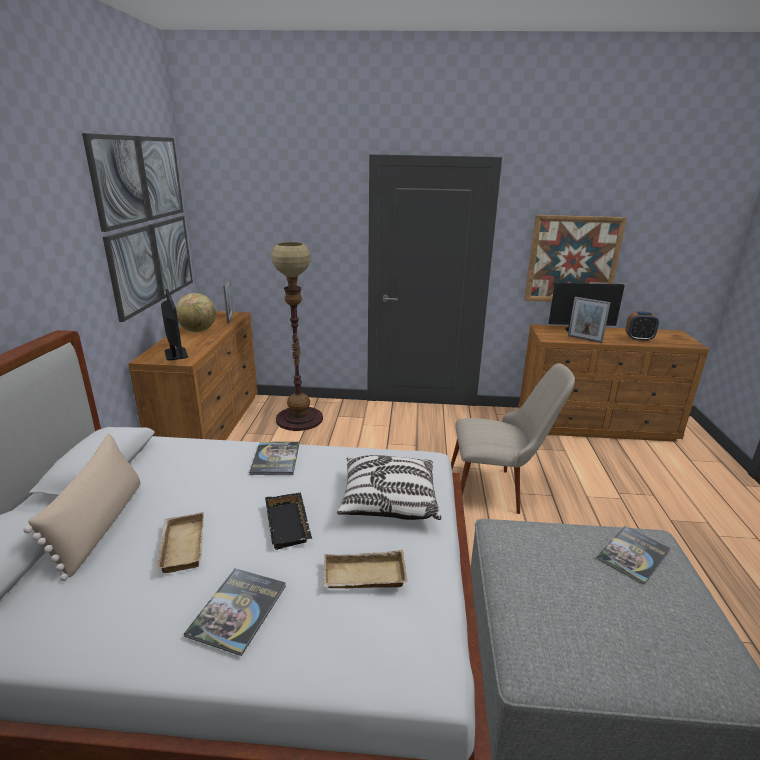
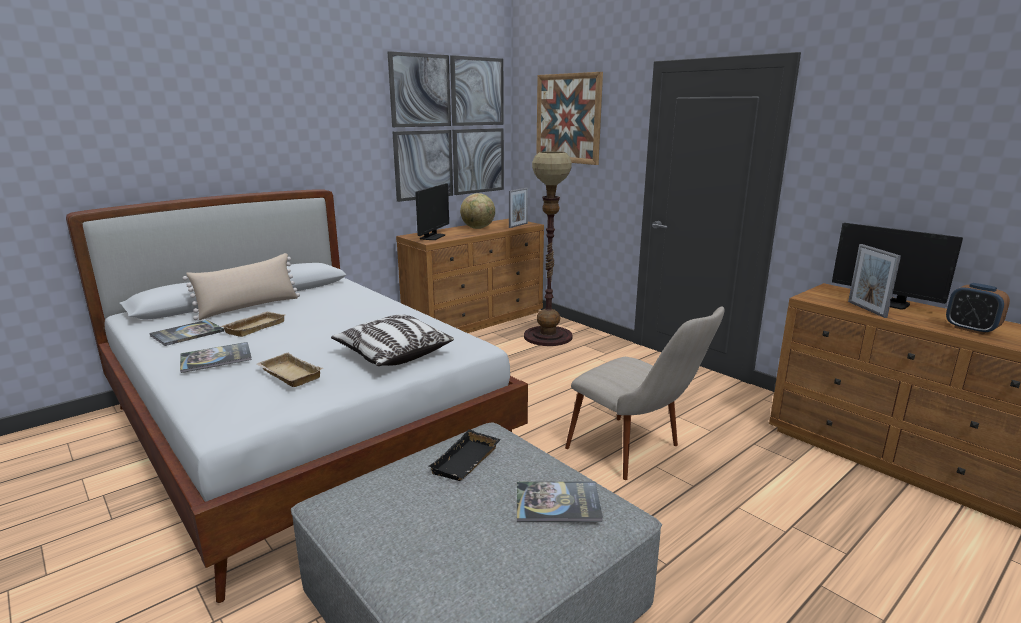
camera: 45 degrees right, 5 degrees down
(275, 459) = (382, 311): book -> book (187, 333)
(290, 525) = (314, 339): black tray -> black tray (467, 462)
(572, 260) = (898, 196): picture -> picture (568, 118)

